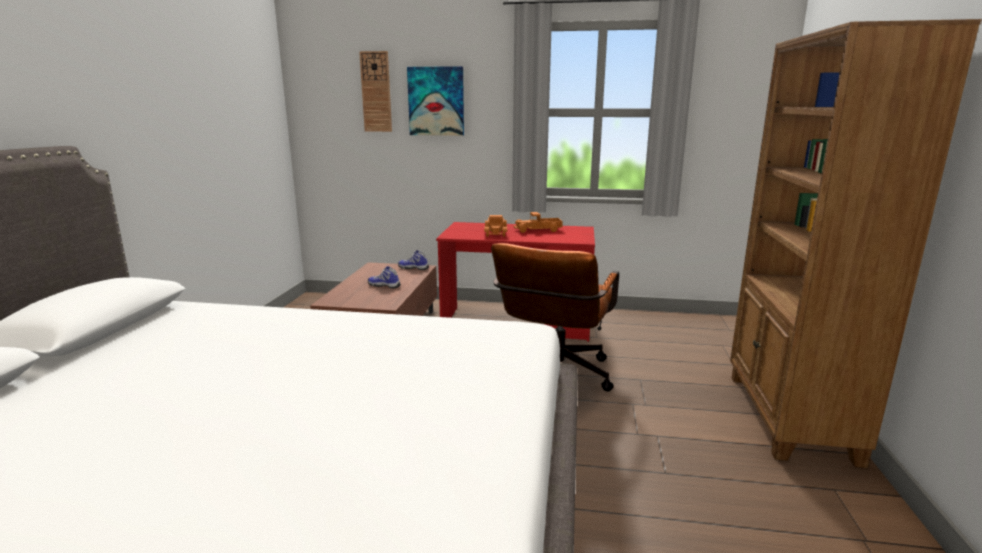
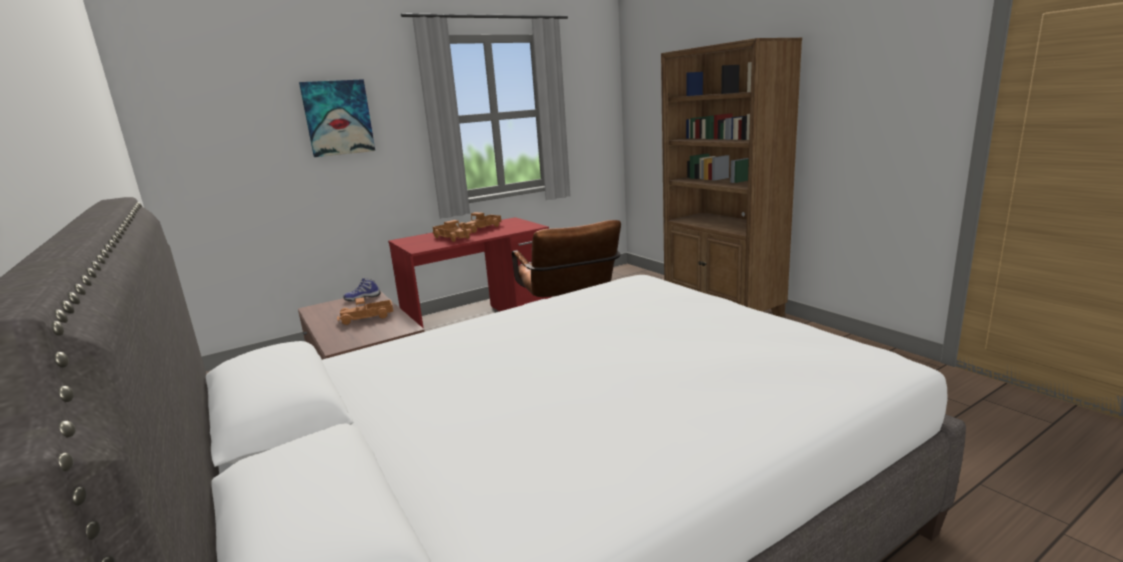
camera: 40 degrees left, 0 degrees up
(376, 92) = (262, 112): wall clock -> none
(384, 285) = (367, 318): shoe -> toy truck

